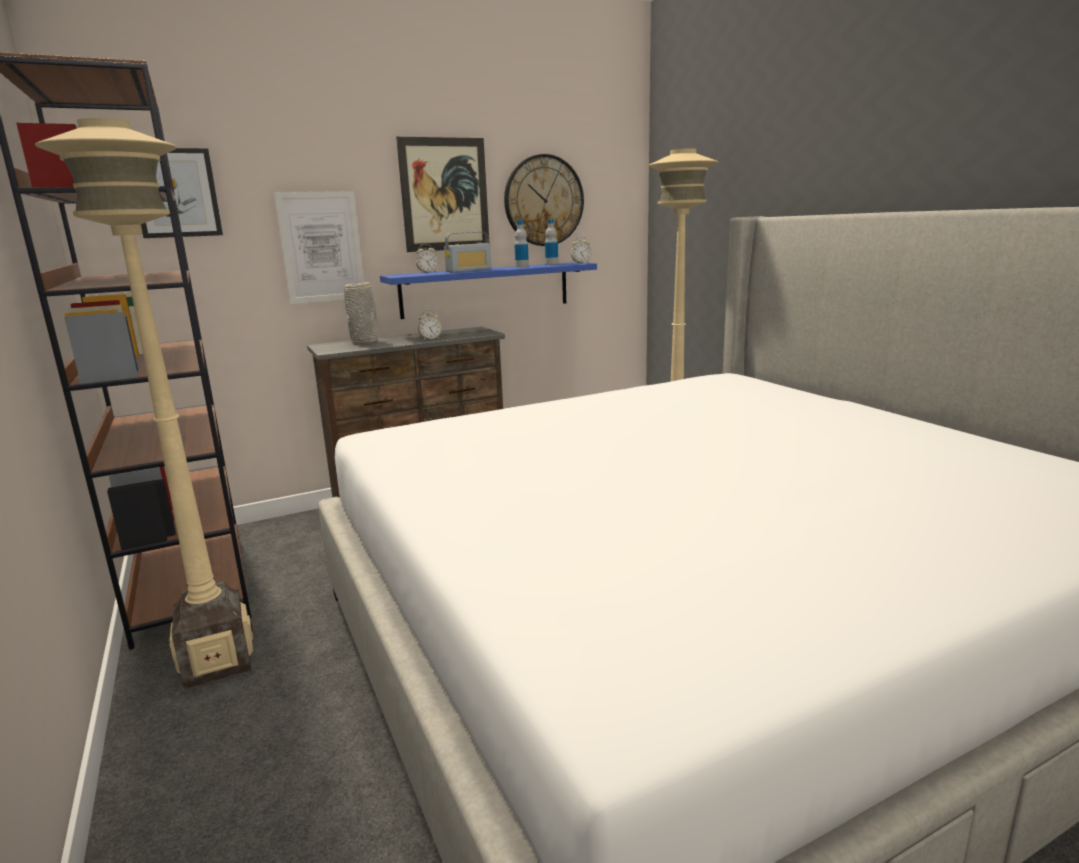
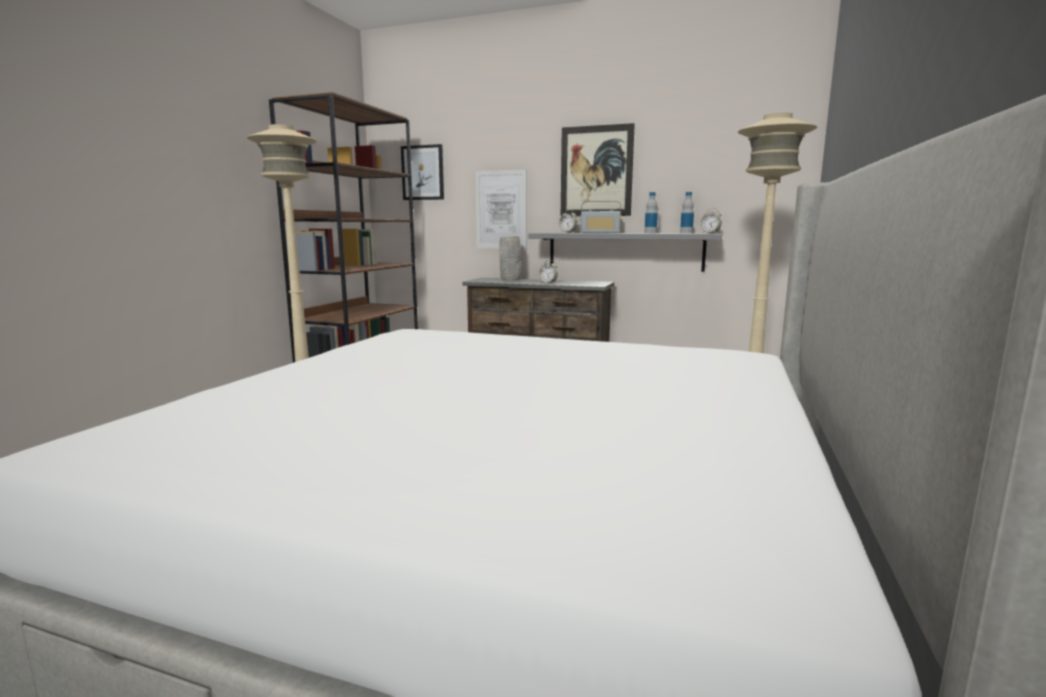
camera: 45 degrees right, 5 degrees down
(486, 289) = (624, 251): blue shelf -> grey shelf
(543, 201) = (689, 175): wall clock -> none

